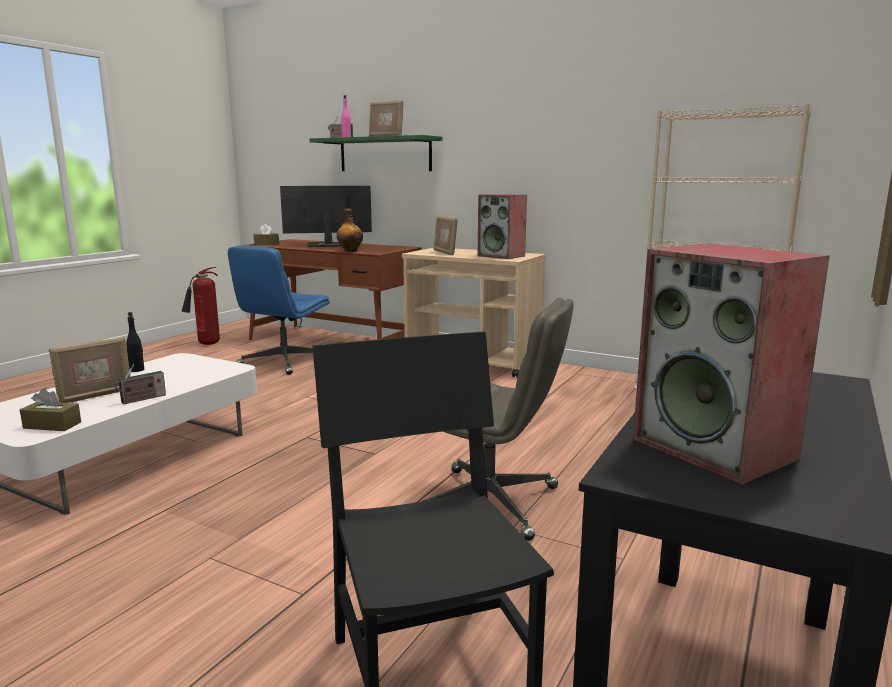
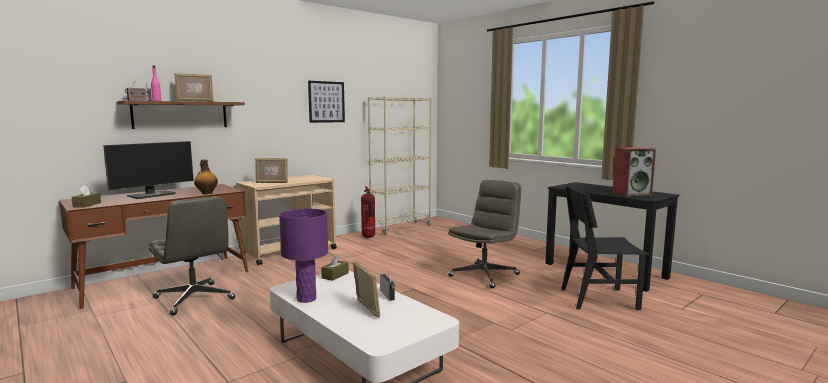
camera: 70 degrees left, 5 degrees down
(52, 425) = (423, 316): brown tissue box -> brown tissue box (335, 275)
(137, 370) = (306, 299): black bottle -> purple table lamp
(206, 344) = (54, 328): fire extinguisher -> fire extinguisher (369, 237)
(284, 362) = (194, 299): blue office chair -> grey office chair
(327, 245) = (152, 195): monitor -> monitor turned 150 degrees counterclockwise
(385, 154) = (180, 115): green shelf -> brown shelf
(502, 256) = (308, 178): speaker -> none
(585, 129) = (326, 102): none -> picture

